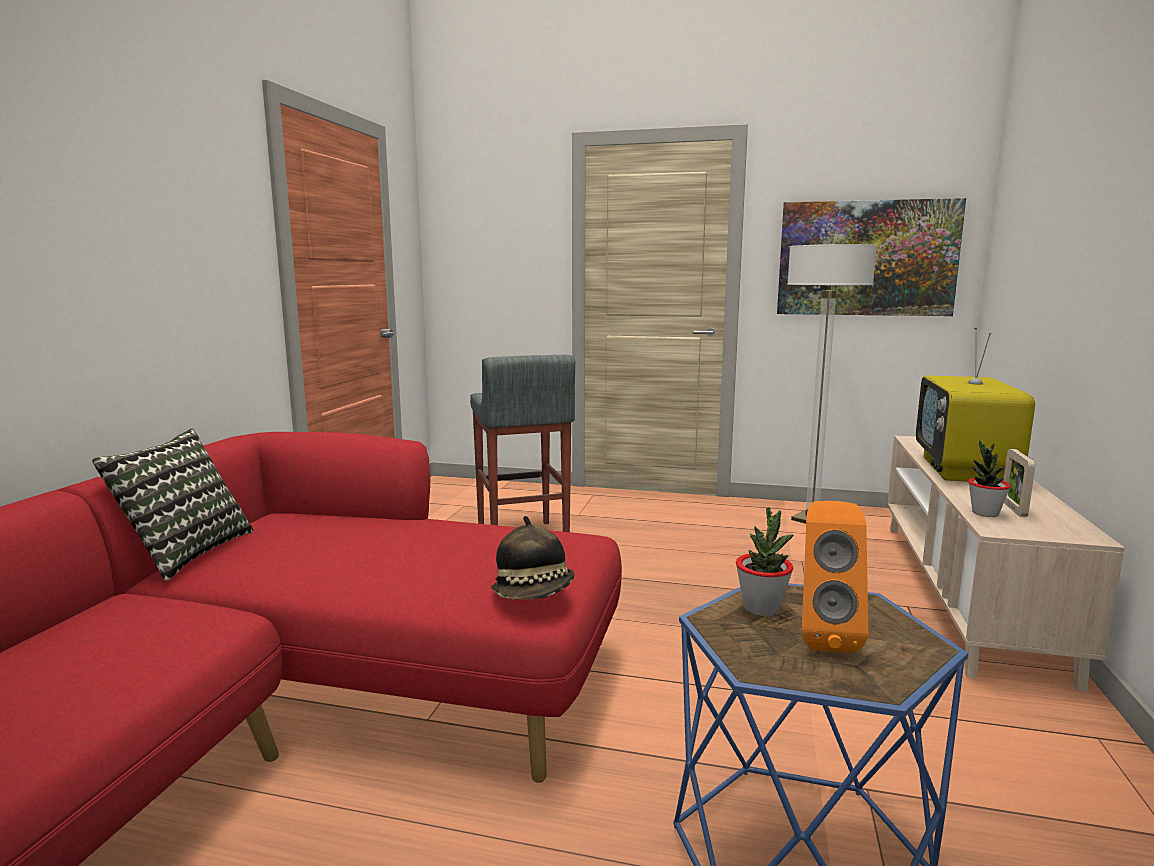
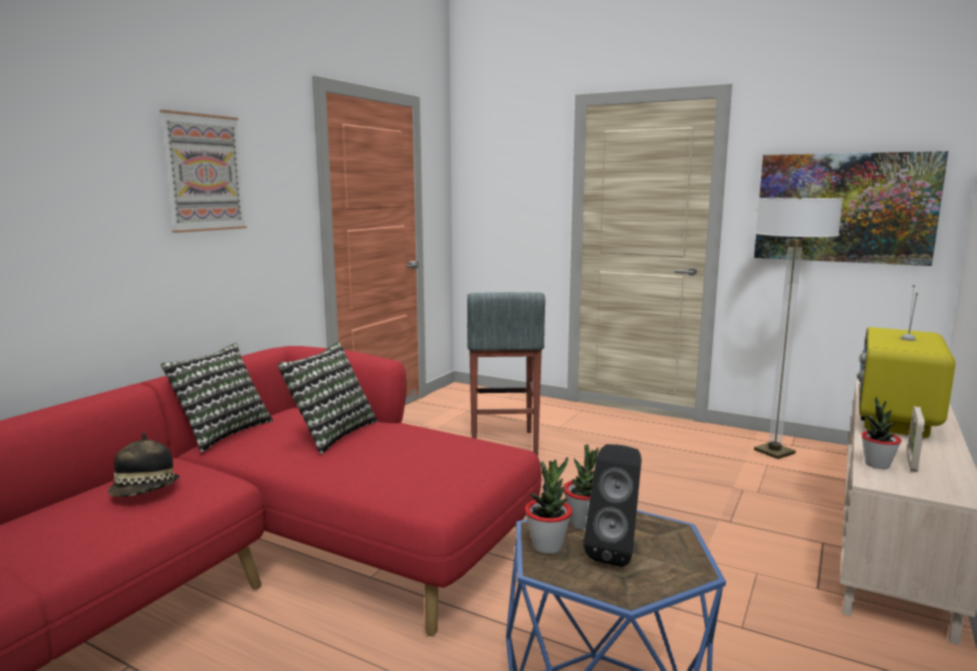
camera: 15 degrees right, 0 degrees up
(129, 193) = (204, 173): none -> picture
(349, 539) = (331, 434): none -> pillow
(534, 593) = (439, 491): hat -> hat (146, 492)
(741, 641) = (547, 546): none -> potted plant
(824, 637) = (615, 552): orange speaker -> black speaker

